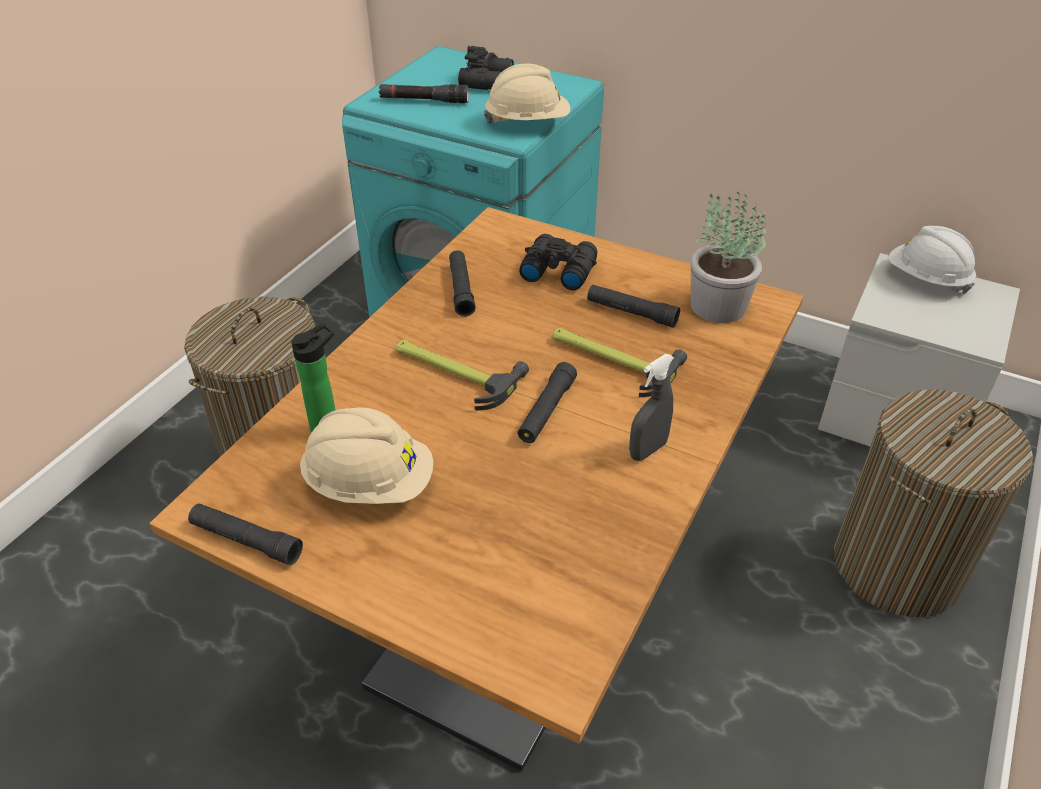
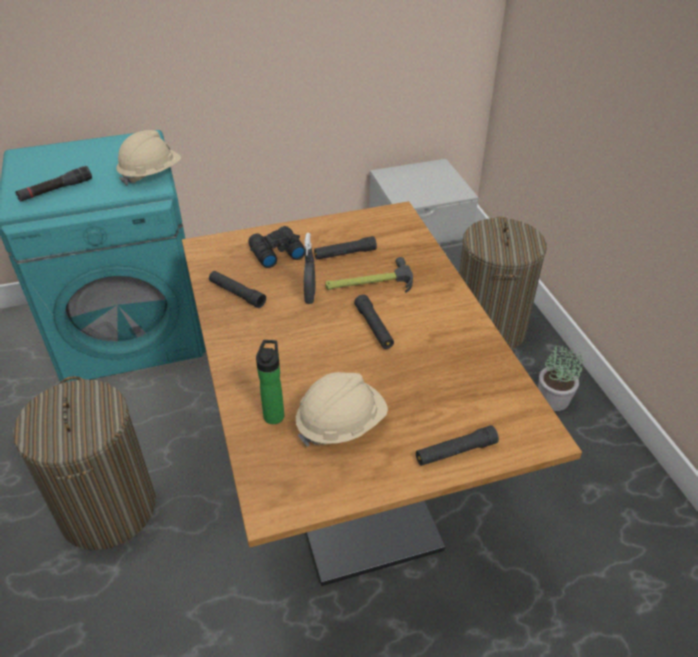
camera: 45 degrees left, 0 degrees up
(246, 540) = (320, 502): black flashlight -> black flashlight (455, 452)
(453, 372) = (299, 339): hammer -> none
(488, 81) = (83, 159): black binoculars -> none
(648, 450) = (443, 314): grey spray bottle -> grey spray bottle (310, 296)
(717, 306) = (379, 227): potted plant -> potted plant (553, 400)
(926, 279) = (405, 173): white hard hat -> none

